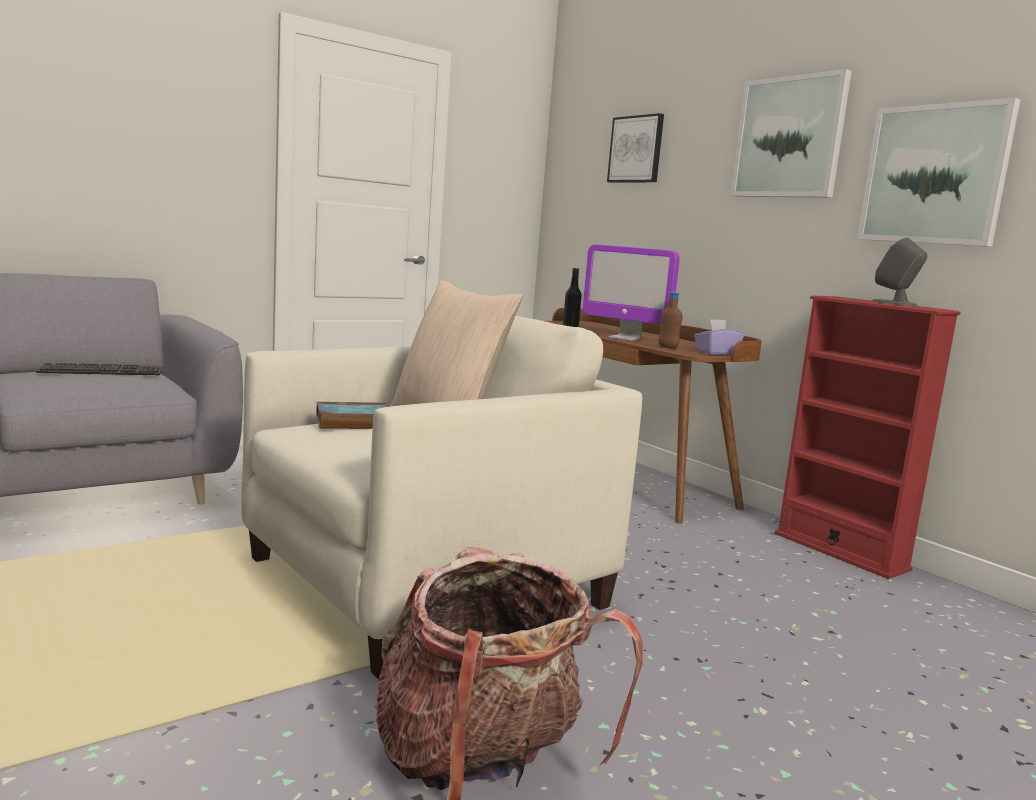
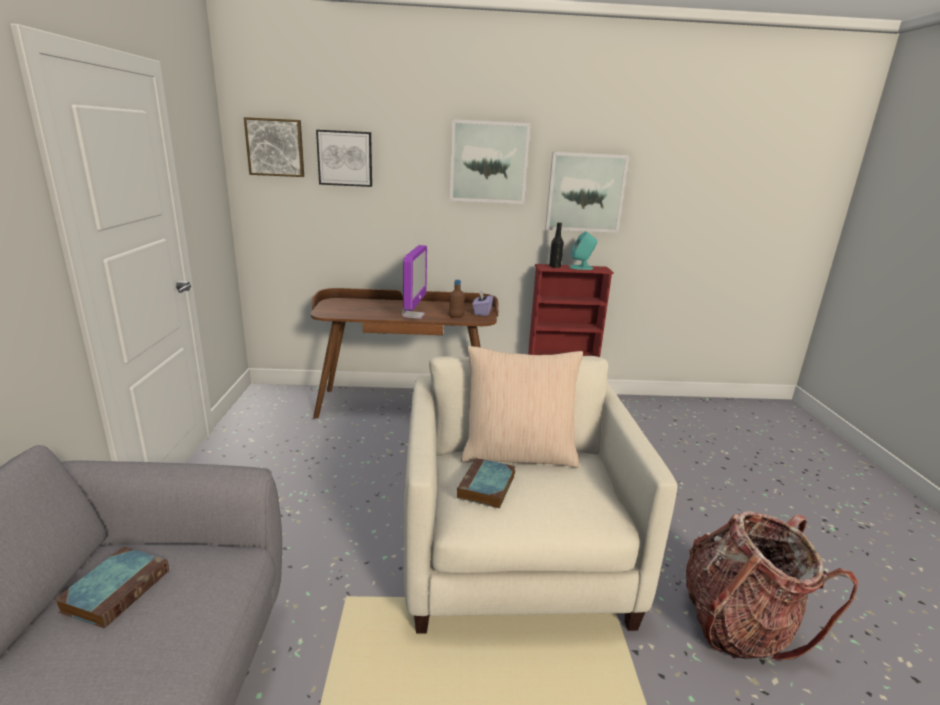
camera: 55 degrees left, 10 degrees up
(103, 370) = (117, 589): keyboard -> book
(570, 326) = (350, 313): black bottle -> black bottle (555, 266)
(582, 143) = (275, 147): none -> picture
(624, 338) = (413, 315): monitor -> monitor turned 60 degrees counterclockwise
(895, 303) = (581, 267): grey speaker -> turquoise speaker

